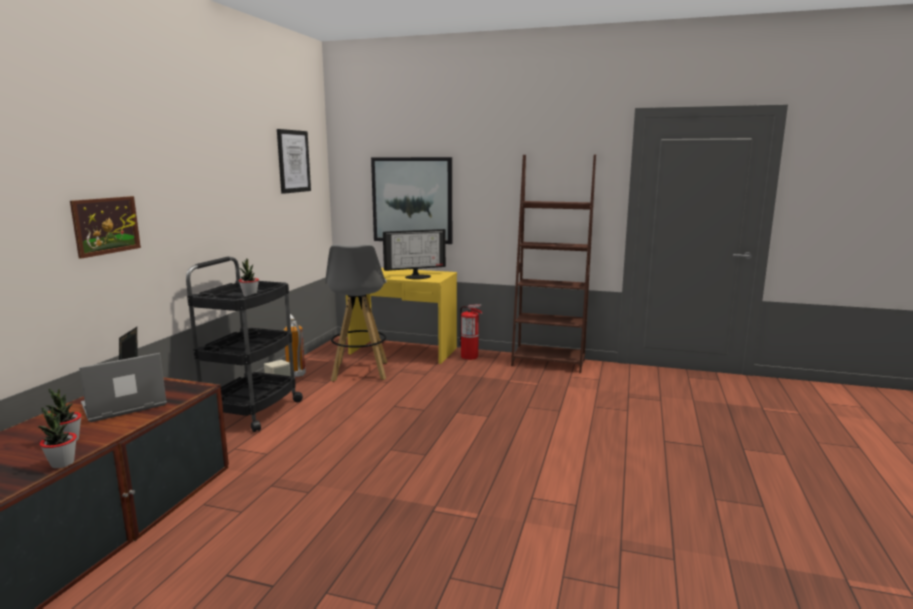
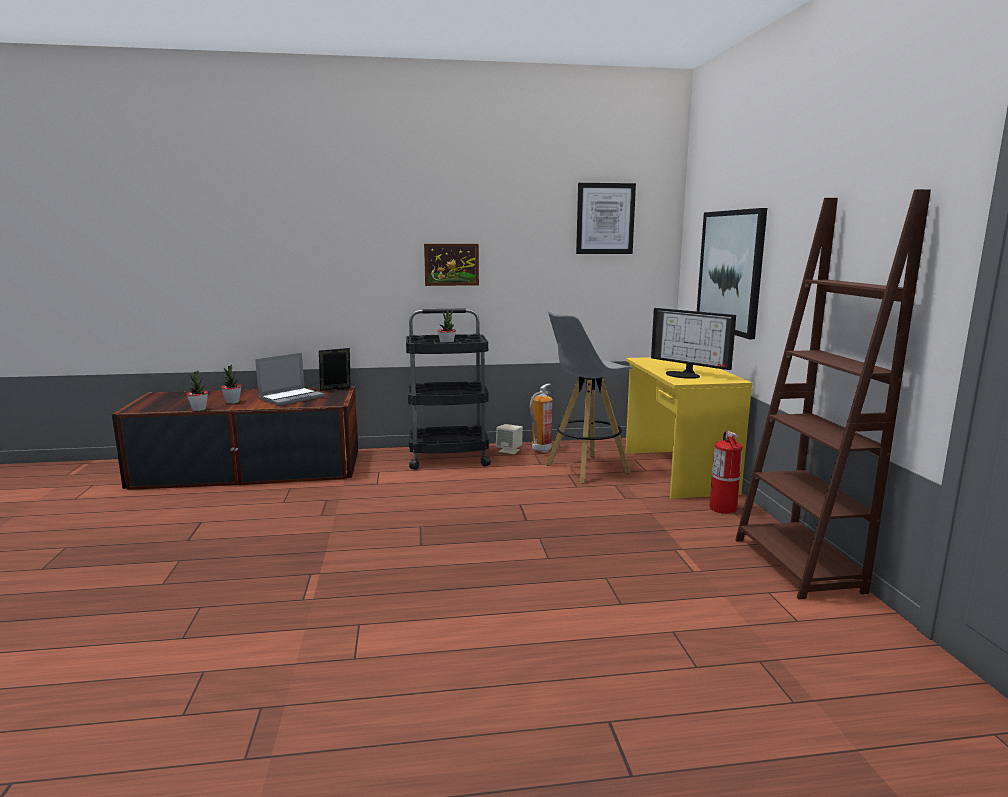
camera: 65 degrees right, 0 degrees up
(106, 225) = (343, 266): picture -> picture (451, 264)
(123, 406) = (292, 398): laptop -> laptop turned 105 degrees clockwise

